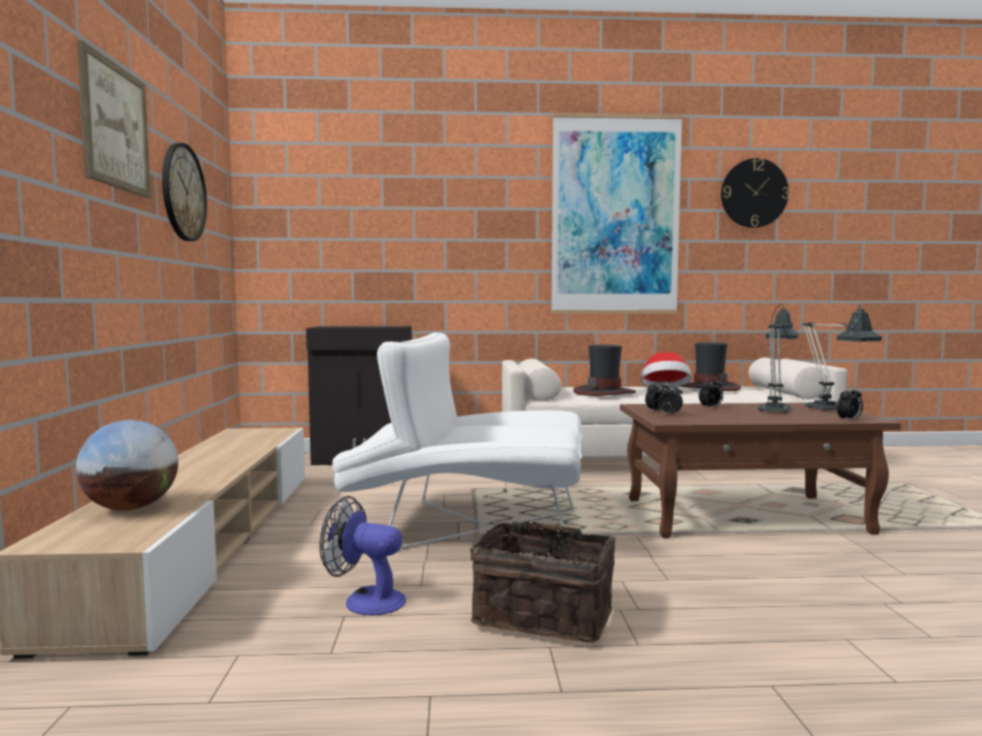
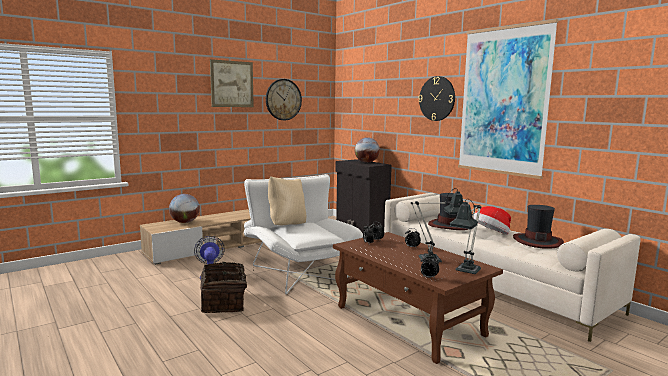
camera: 55 degrees right, 5 degrees up
(364, 326) = (366, 162): none -> globe
(457, 434) = (287, 225): none -> beige pillow
(754, 193) = (620, 80): wall clock -> wall clock (437, 98)

